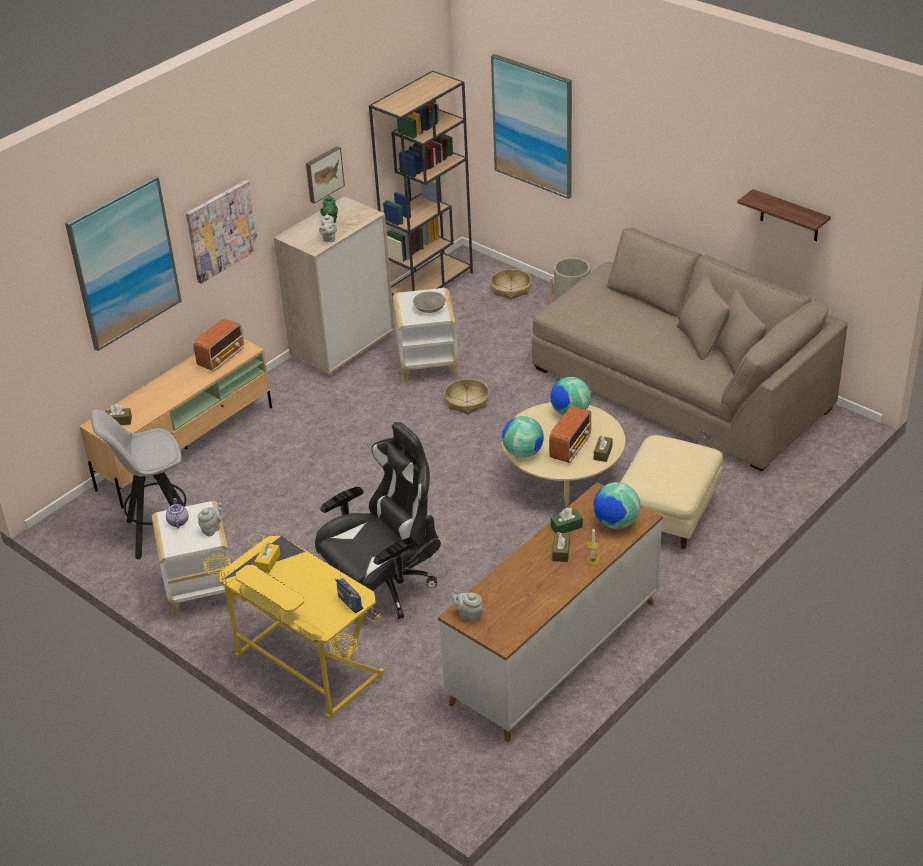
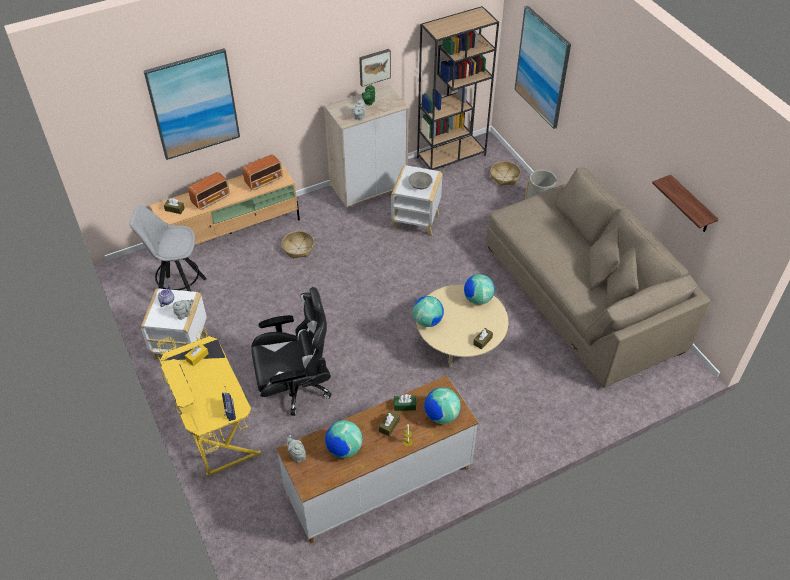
camera: 20 degrees right, 10 degrees up
(221, 231) = (280, 94): picture -> none
(467, 402) = (427, 258): basket -> basket (298, 248)
(522, 591) = (344, 449): none -> globe
(570, 447) = (462, 328): radio -> radio (211, 199)
(667, 517) = (516, 401): beige ottoman -> none

